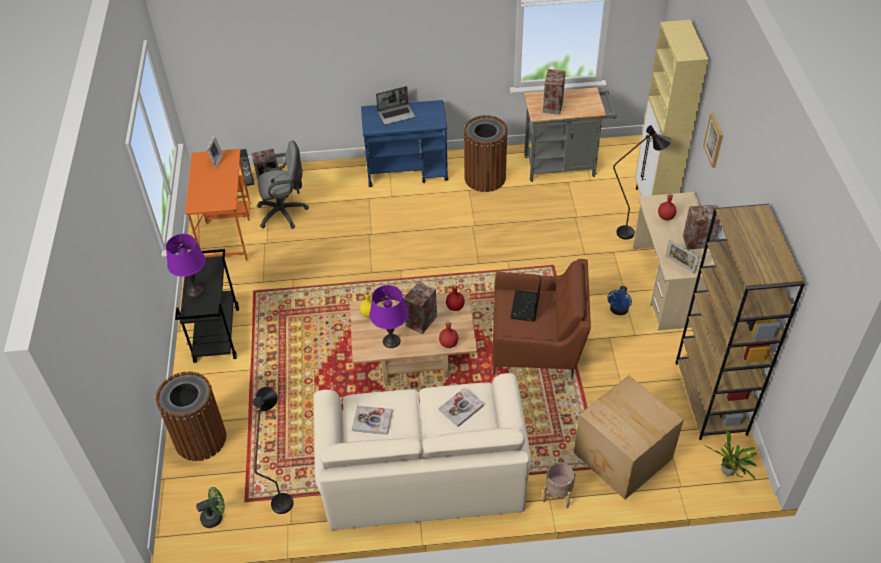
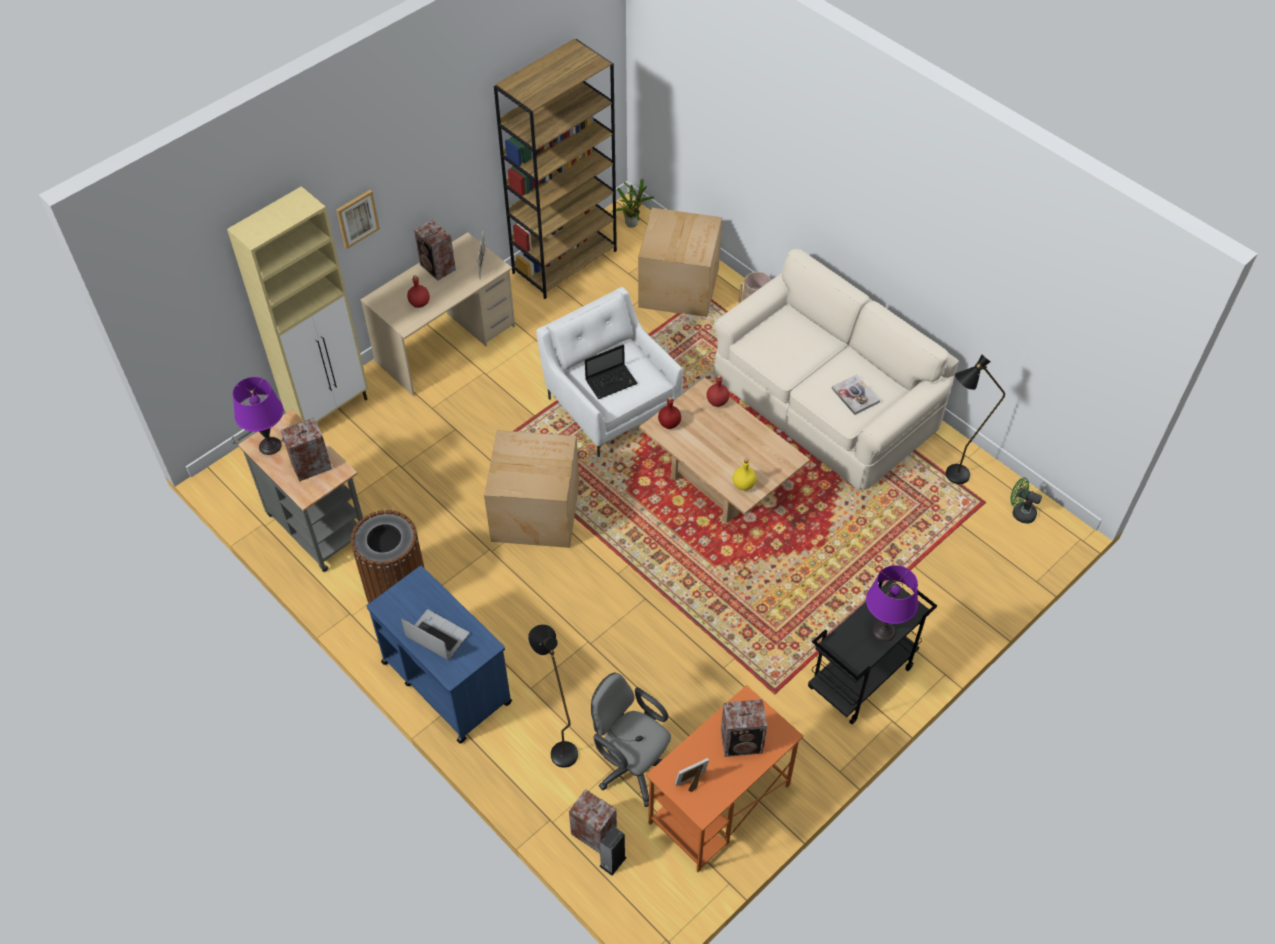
camera: 130 degrees left, 5 degrees up
(200, 438) = (973, 587): brown trash can -> none
(391, 341) = (757, 445): purple table lamp -> purple table lamp (270, 446)
(420, 321) = (713, 438): speaker -> speaker (743, 742)
(461, 408) = (779, 346): book -> none
(483, 258) = (534, 511): none -> cardboard box
(538, 343) = (611, 402): brown armchair -> white armchair
(618, 311) = (514, 365): blue fan -> none
(632, 233) = (390, 406): black floor lamp -> black floor lamp (559, 746)

